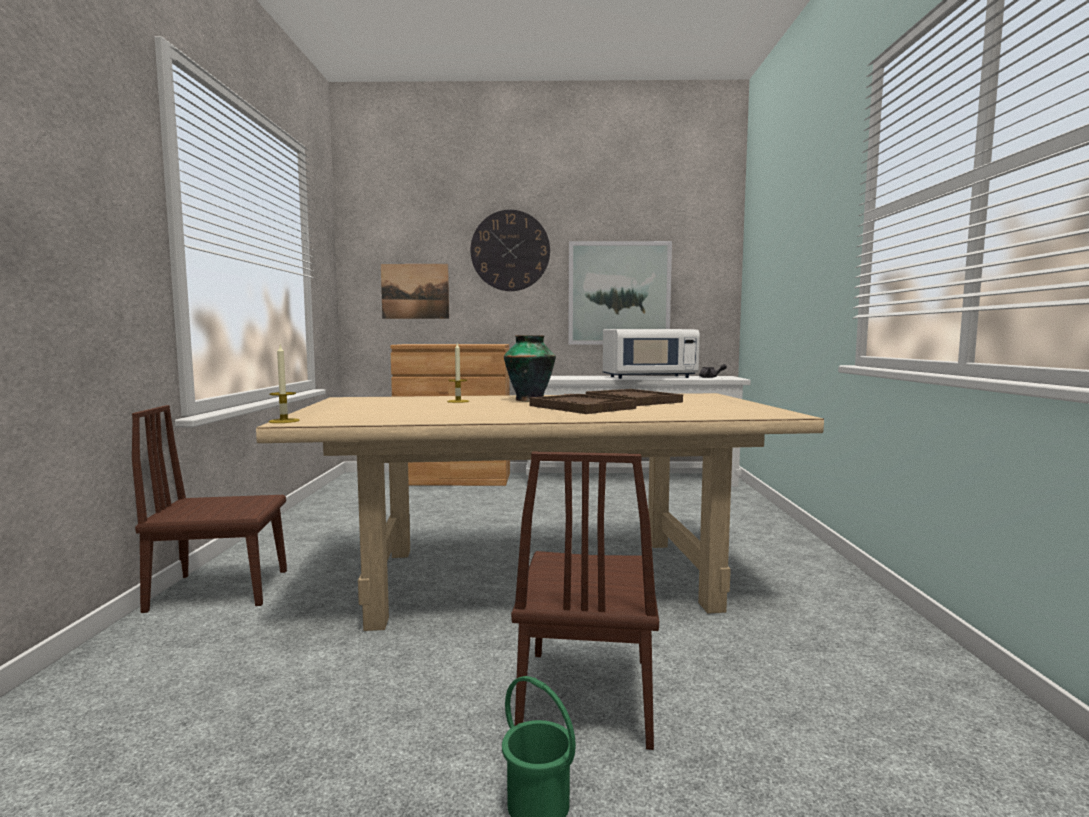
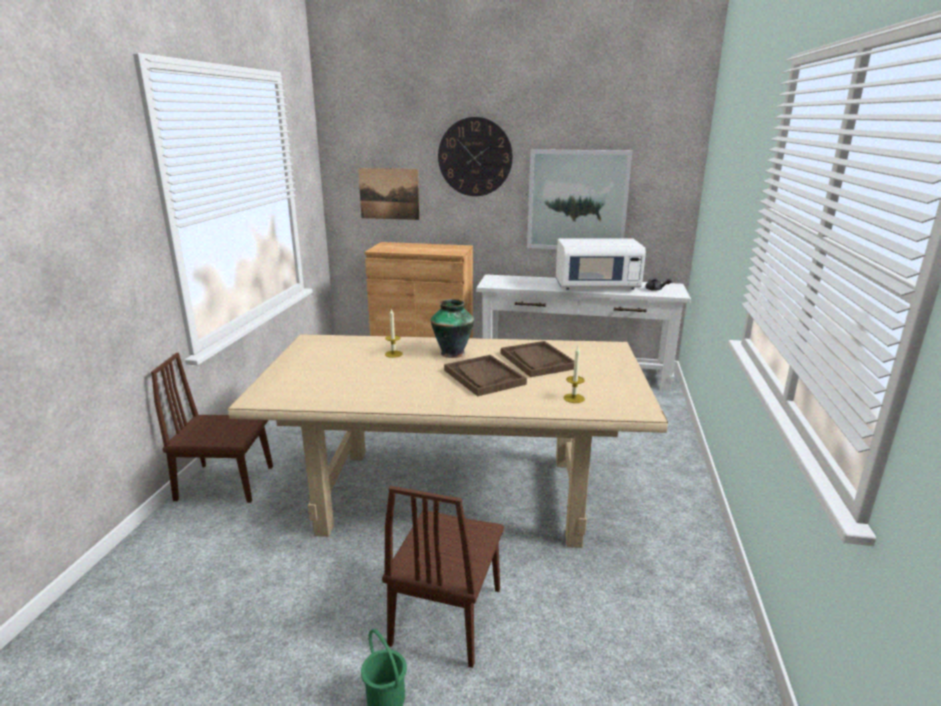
camera: 10 degrees right, 15 degrees up
(284, 421) = (249, 397): candle -> candle (574, 398)

